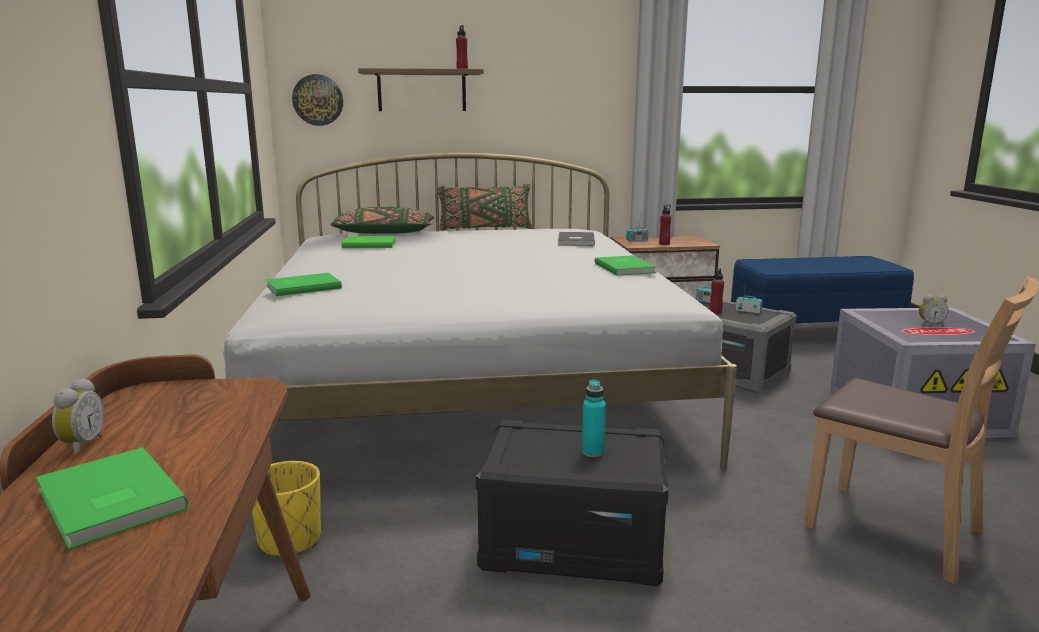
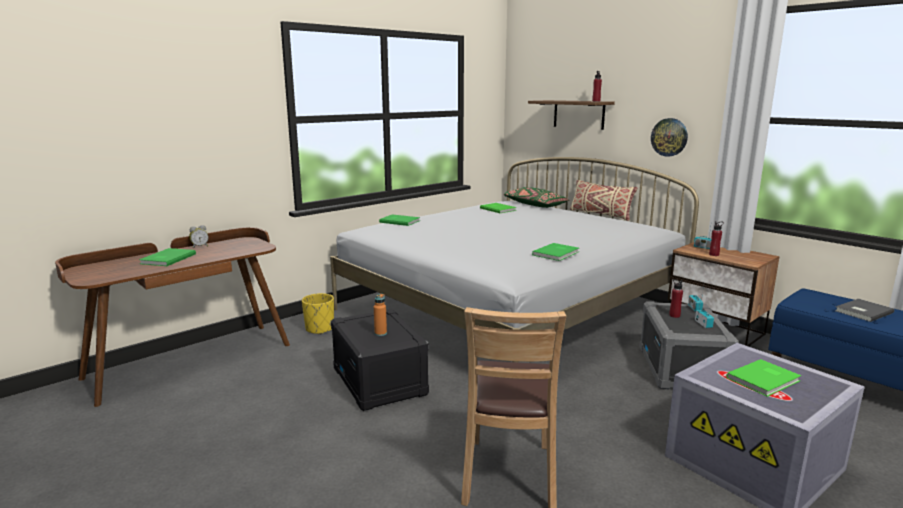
camera: 55 degrees right, 0 degrees up
(318, 100) = (525, 118): wall clock -> wall clock (669, 137)
(485, 229) = (600, 214): green pillow -> beige pillow
(574, 241) = (604, 233): grey book -> grey book (862, 311)
(592, 452) = (380, 333): turquoise bottle -> orange bottle
(930, 325) = (765, 380): alarm clock -> green book

